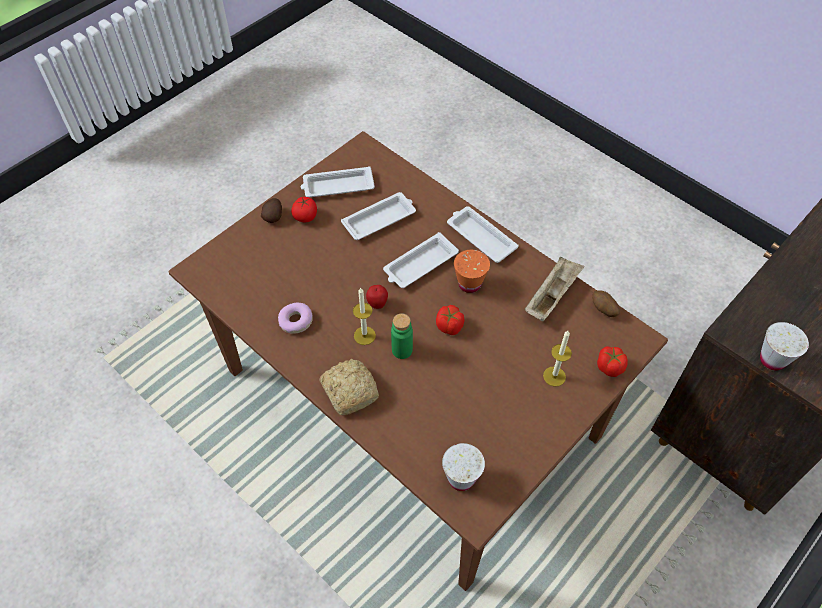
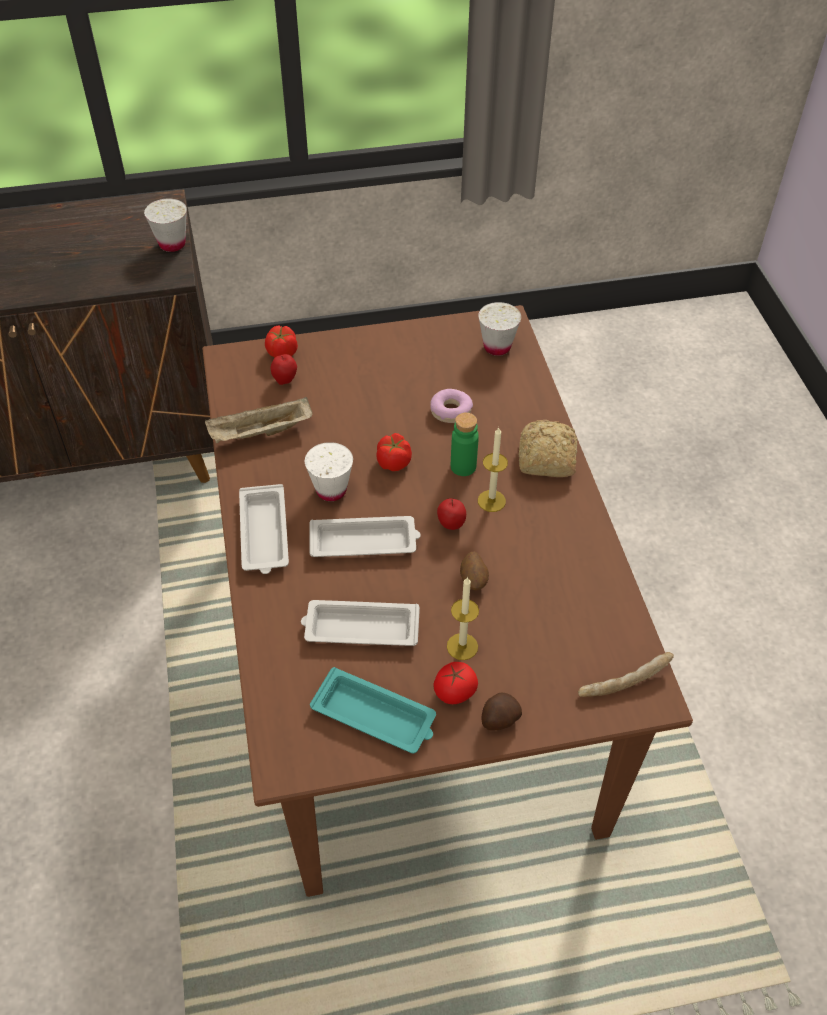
camera: 145 degrees left, 5 degrees down
(216, 270) = (623, 680): none -> bread
(296, 321) = (559, 557): donut -> donut (451, 411)
(337, 186) = (375, 716): white tray -> turquoise tray
(469, 284) = (331, 490): orange cup -> white cup
(554, 376) = (339, 371): candle -> candle (462, 646)
(581, 345) = (285, 380): none -> apple
(603, 309) = (227, 395): potato -> potato (473, 580)

